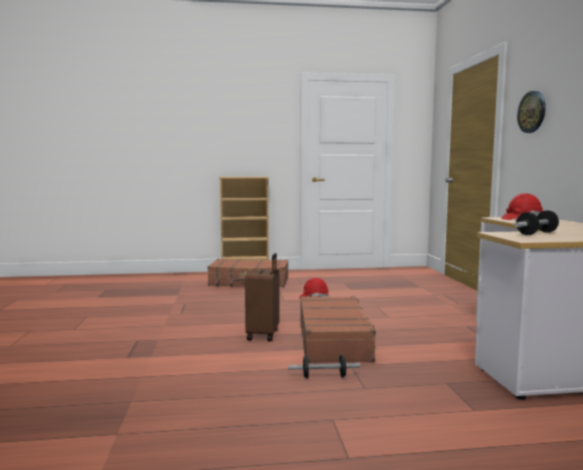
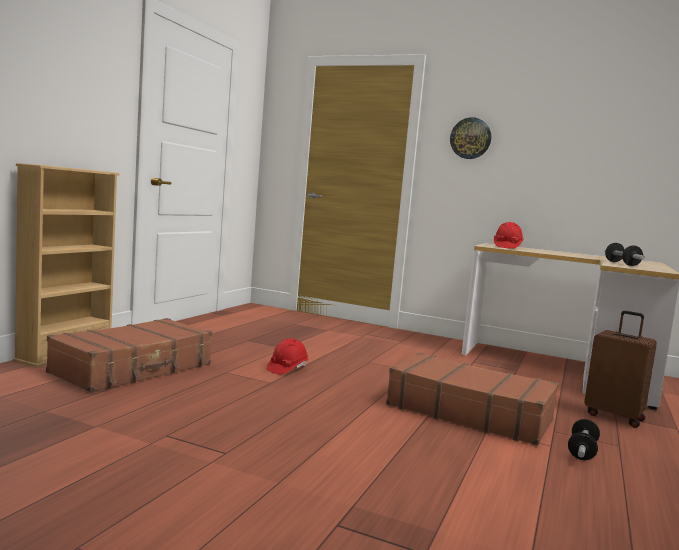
camera: 60 degrees left, 0 degrees up
(264, 335) = (412, 435): brown suitcase -> brown suitcase (614, 416)

